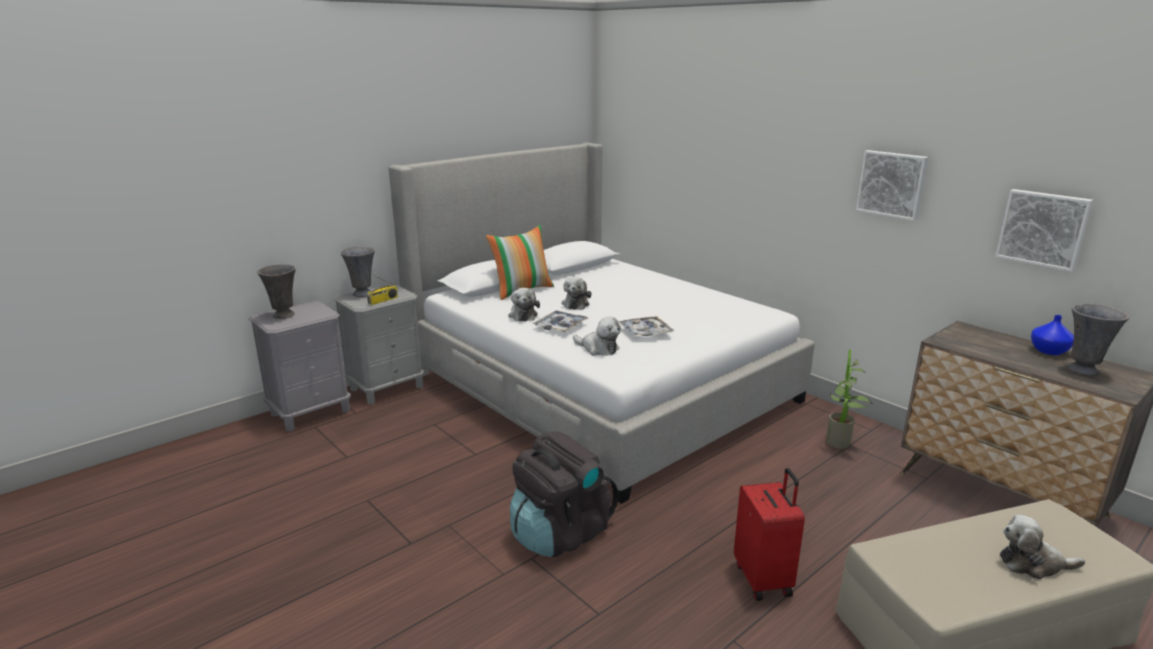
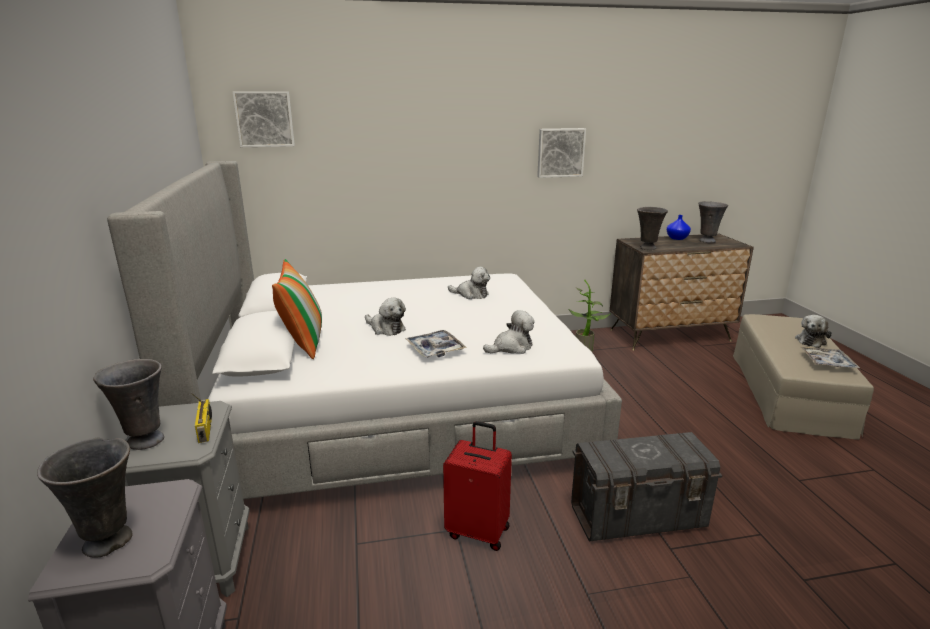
camera: 60 degrees left, 0 degrees up
(523, 315) = (377, 359): plush toy -> plush toy (471, 294)
(560, 533) = (638, 517): black backpack -> grey storage box
(645, 332) = (496, 321): tray -> tray (827, 362)
(764, 579) = (732, 441): red suitcase -> red suitcase (478, 531)
(948, 341) = (647, 248): none -> grey vase
(1043, 228) = (655, 165): picture -> picture (264, 119)

